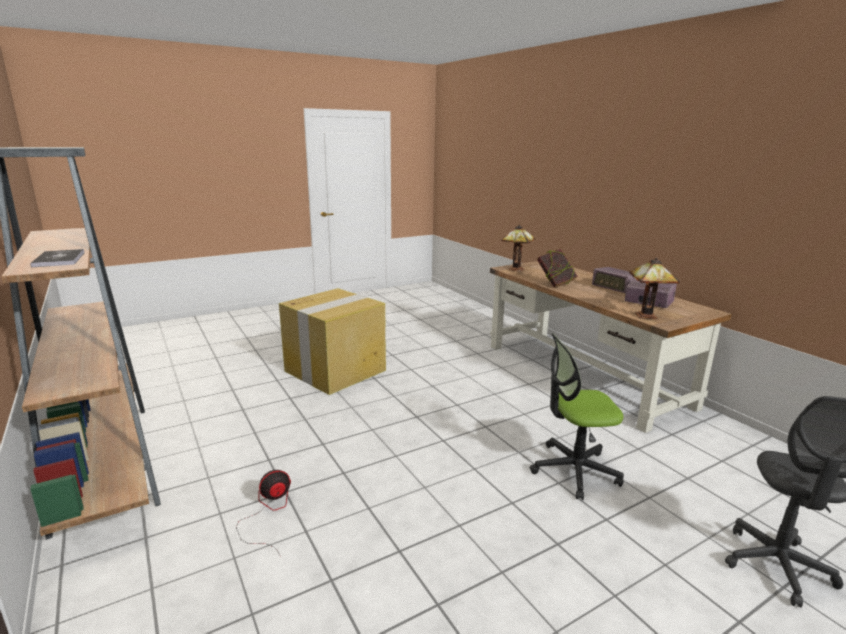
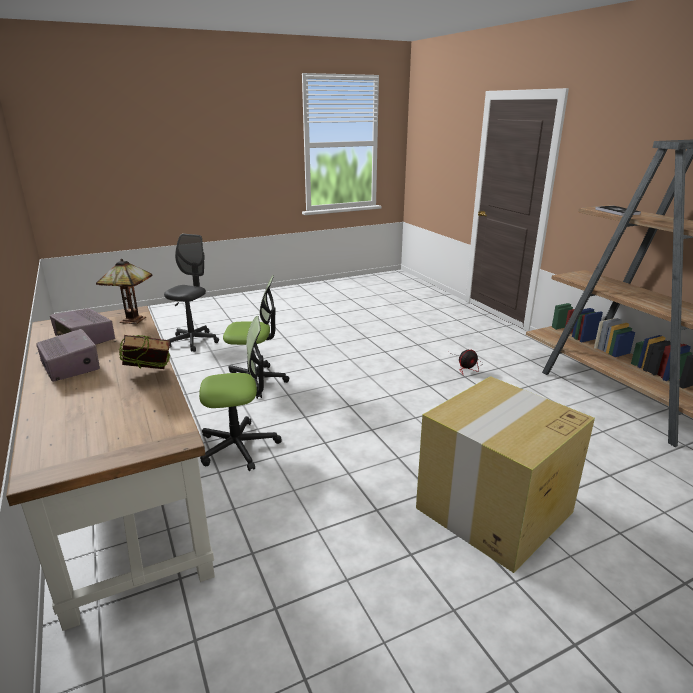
camera: 175 degrees left, 5 degrees up
(514, 269) = (159, 432): table lamp -> none
(528, 399) = (239, 446): none -> office chair

